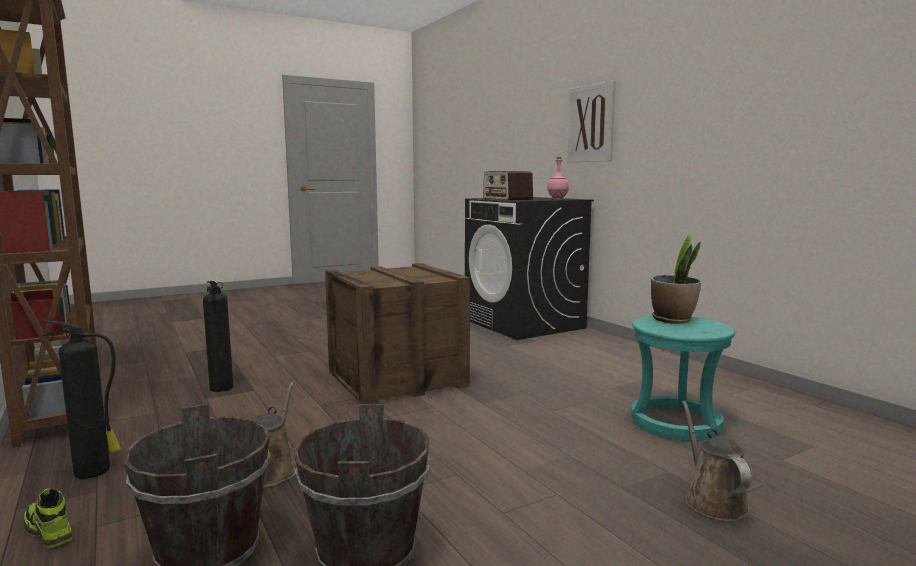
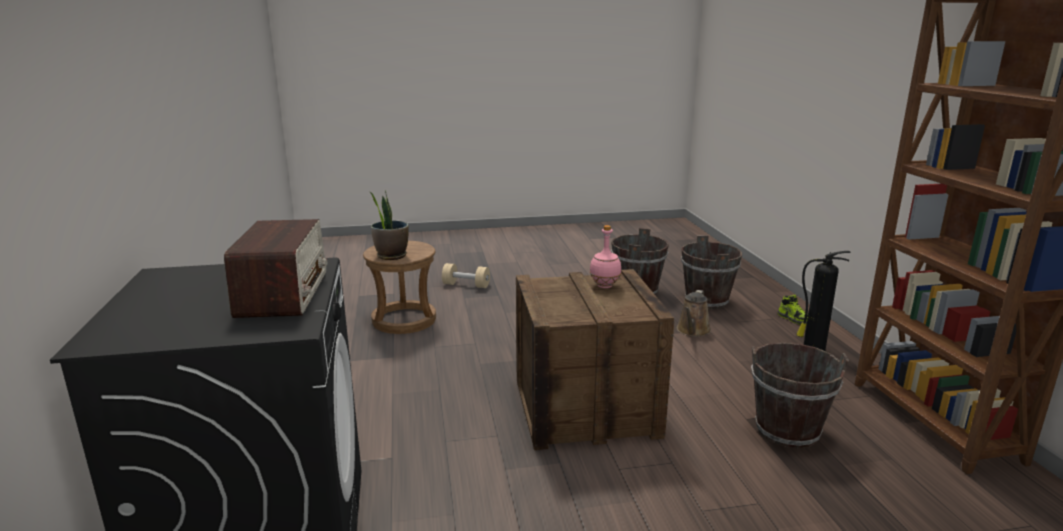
camera: 160 degrees left, 10 degrees up
(222, 387) = (787, 430): fire extinguisher -> brown bucket
(557, 199) = (218, 270): pink bottle -> pink bottle (604, 286)
(591, 123) = (94, 116): picture -> none
(675, 422) = (404, 320): turquoise stool -> brown stool
(712, 501) = (466, 285): brown watering can -> beige dumbbell

